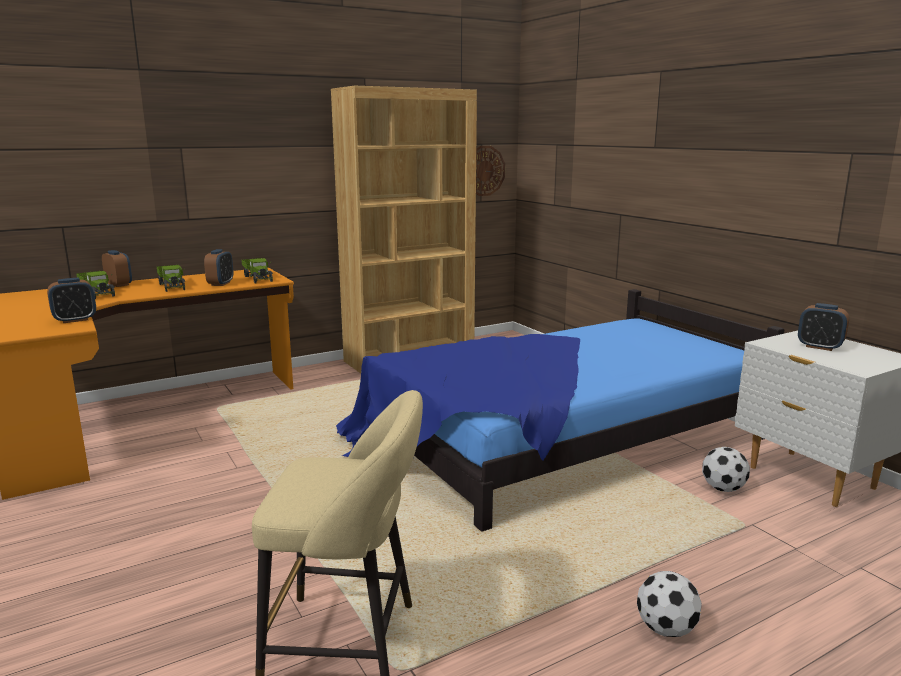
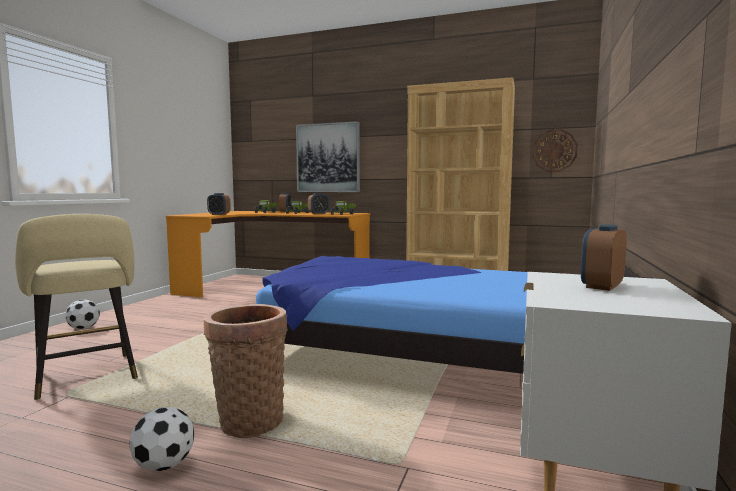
camera: 50 degrees right, 10 degrees down
(184, 183) = (328, 158): none -> picture
(611, 563) = (249, 420): none -> basket
(723, 488) = (461, 437): football -> football (83, 328)
(819, 347) = (602, 286): alarm clock -> alarm clock turned 45 degrees clockwise

